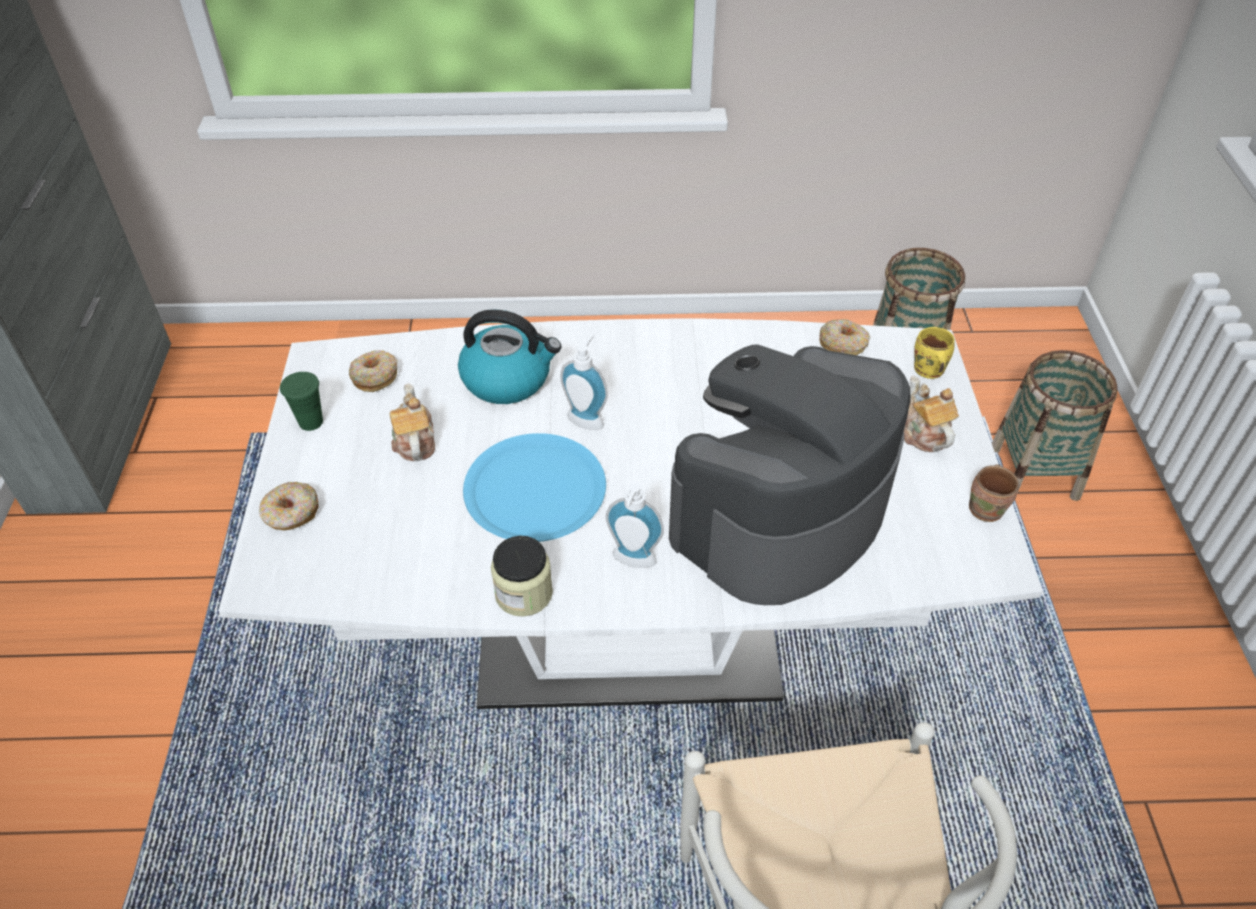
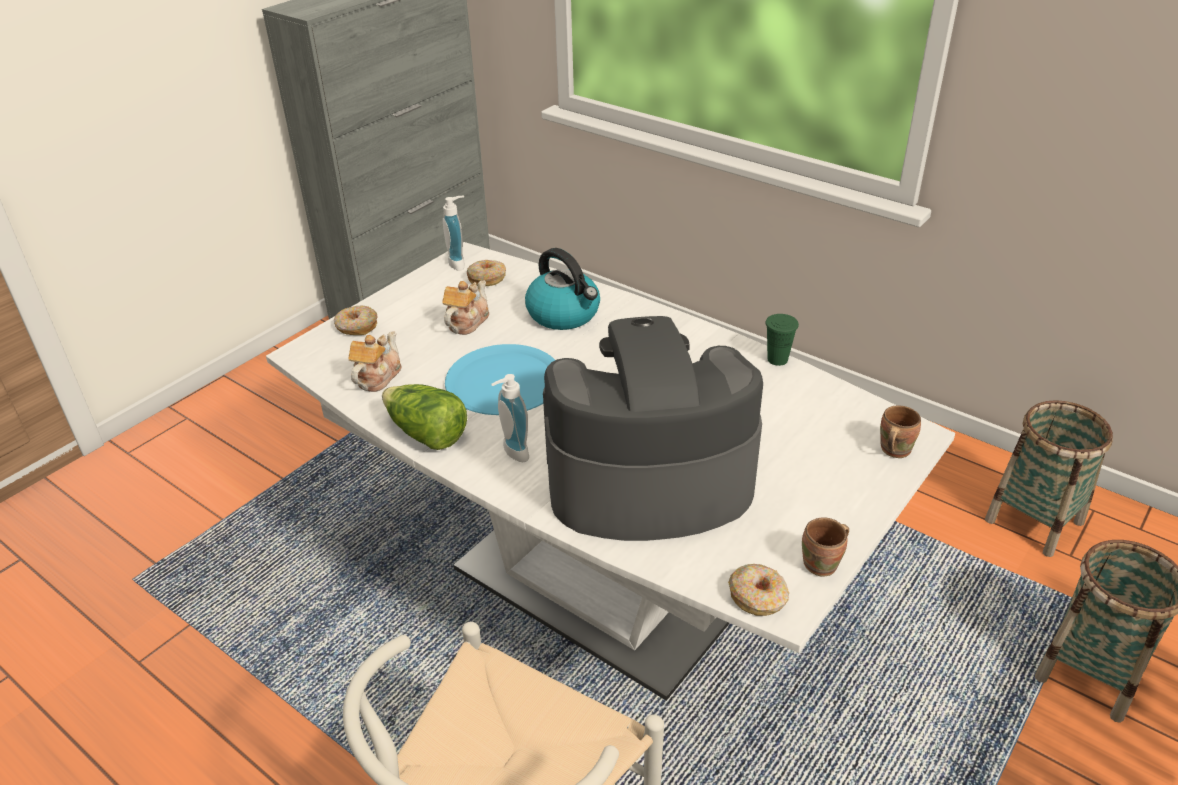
camera: 40 degrees right, 10 degrees down
(311, 422) = (423, 286): green cup -> green cup (777, 359)
(524, 593) = (426, 434): jar -> lettuce
(587, 418) = (588, 359): soap dispenser -> soap dispenser (460, 263)
(843, 344) = (840, 400): donut -> donut (758, 597)
(921, 432) = (832, 487): teapot -> teapot (377, 377)
(927, 371) = (892, 450): yellow mug -> brown mug

